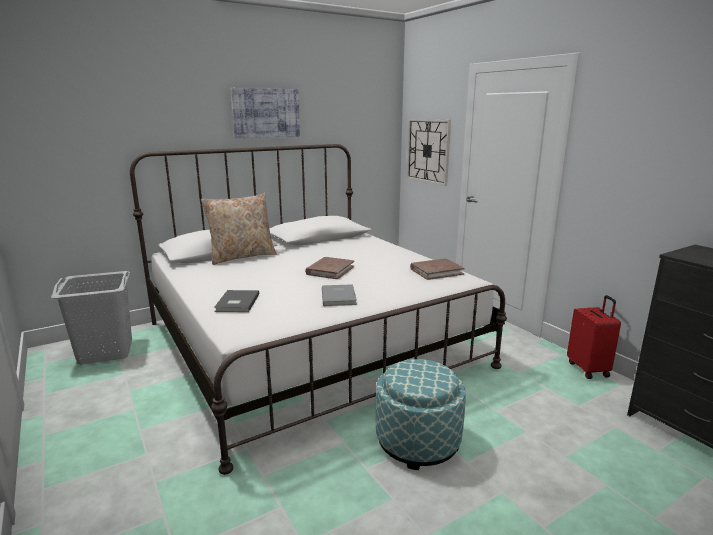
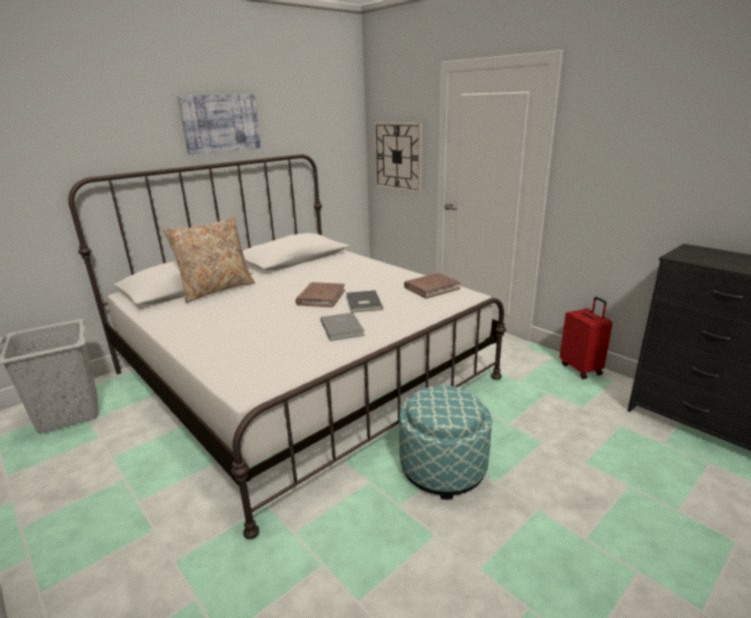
camera: 10 degrees left, 5 degrees up
(236, 303) = (231, 348): grey book -> grey book (362, 303)

